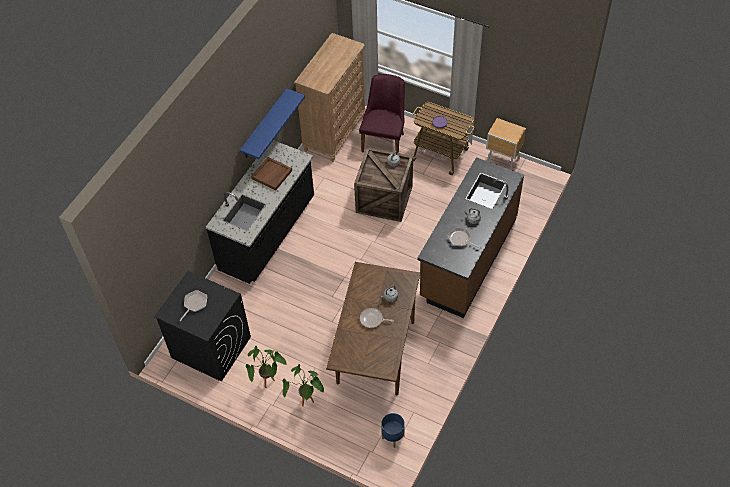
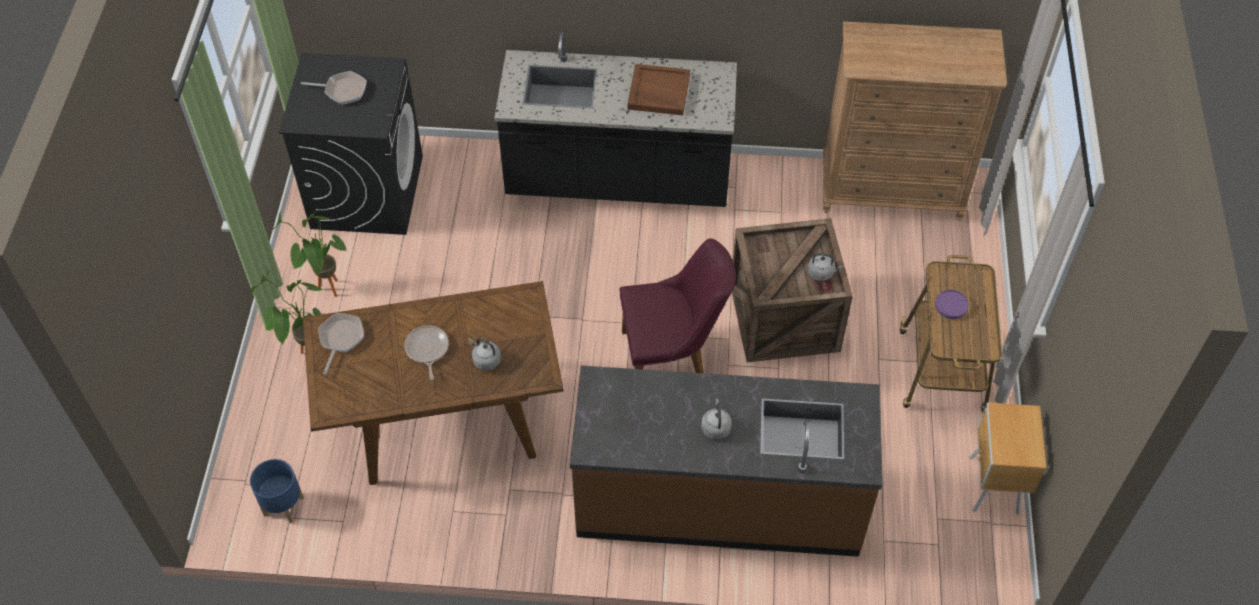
camera: 65 degrees right, 0 degrees up
(264, 125) = (730, 25): blue shelf -> none
(385, 139) = (924, 270): purple chair -> purple chair (672, 358)
(461, 239) = (656, 423): frying pan -> frying pan (340, 339)

